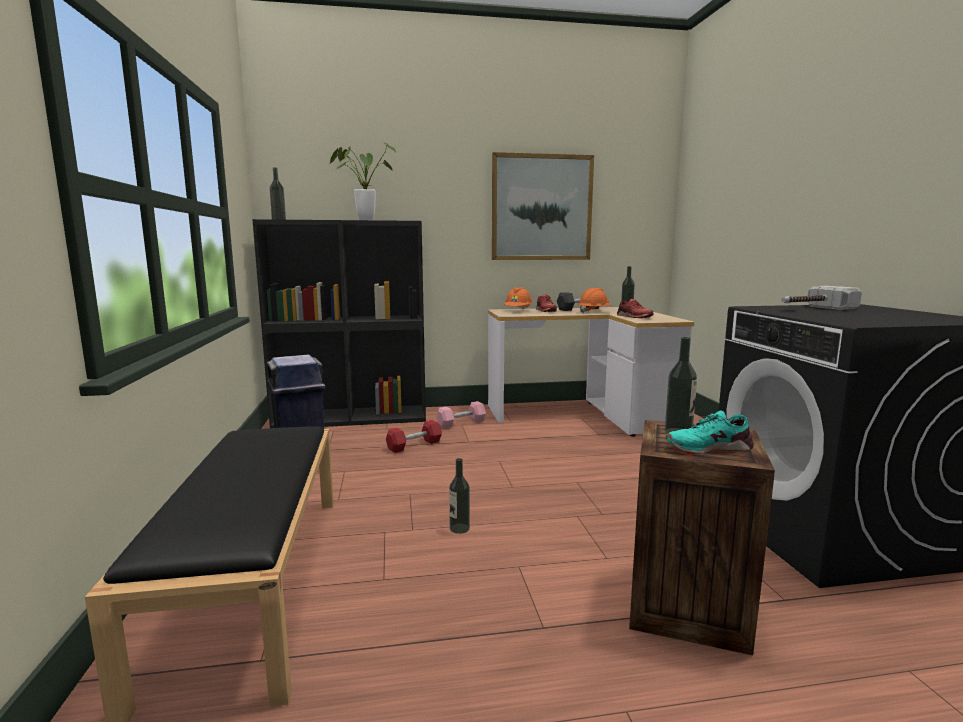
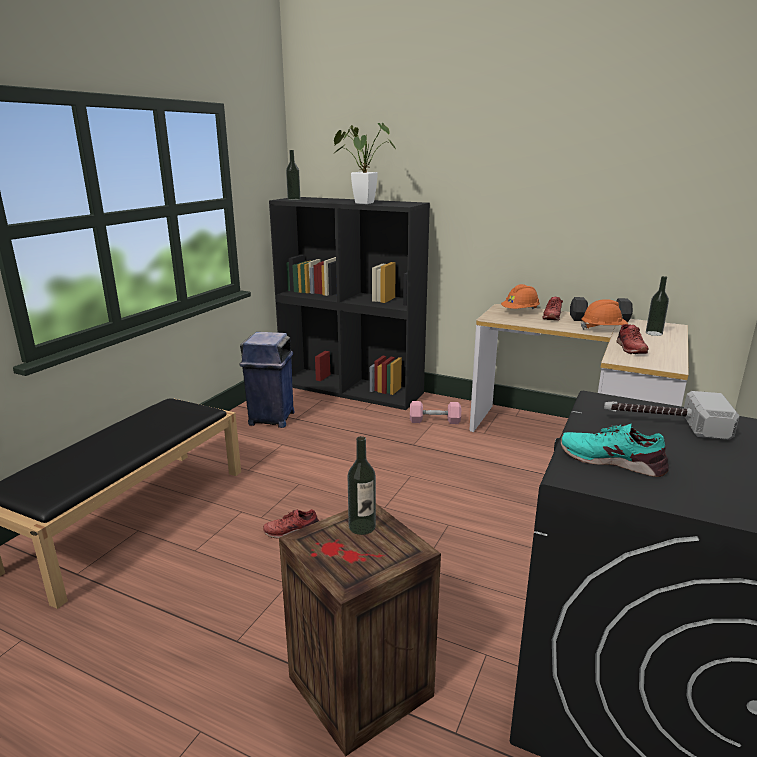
camera: 35 degrees right, 10 degrees up
(414, 445) = (363, 434): red dumbbell -> none
(459, 528) = (292, 530): bottle -> red shoe
(541, 208) = (574, 188): picture -> none
(708, 447) = (346, 554): turquoise shoe -> turquoise shoe (612, 460)

